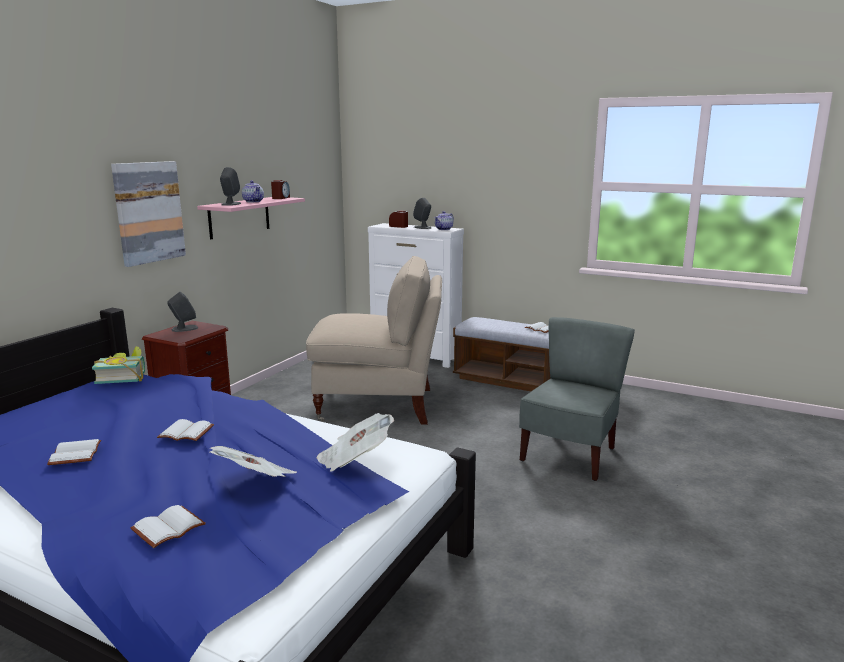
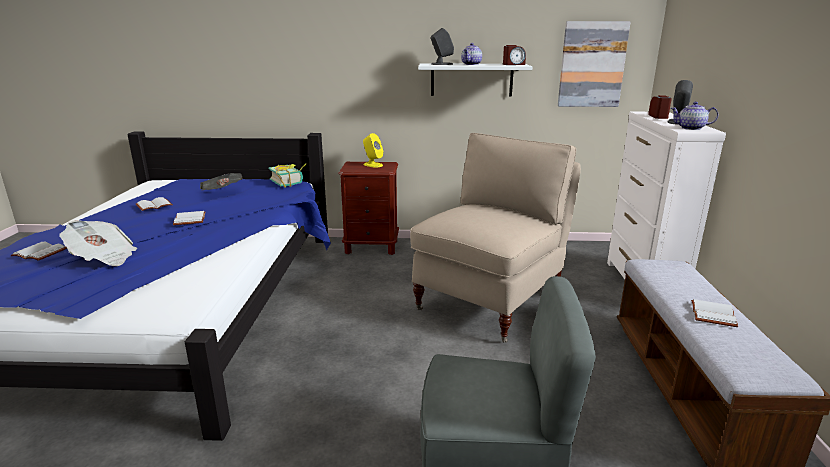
camera: 65 degrees right, 5 degrees up
(148, 212) = (366, 63): picture -> picture (592, 64)
(184, 329) = (373, 165): grey speaker -> yellow speaker
(239, 217) = (471, 80): pink shelf -> white shelf
(354, 460) = (142, 281): newspaper -> newspaper (222, 193)
(379, 404) = (490, 302): beige chair -> beige chair turned 120 degrees counterclockwise

